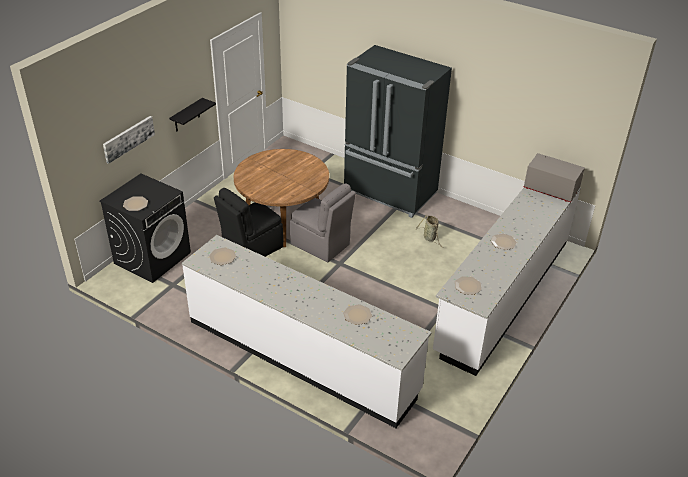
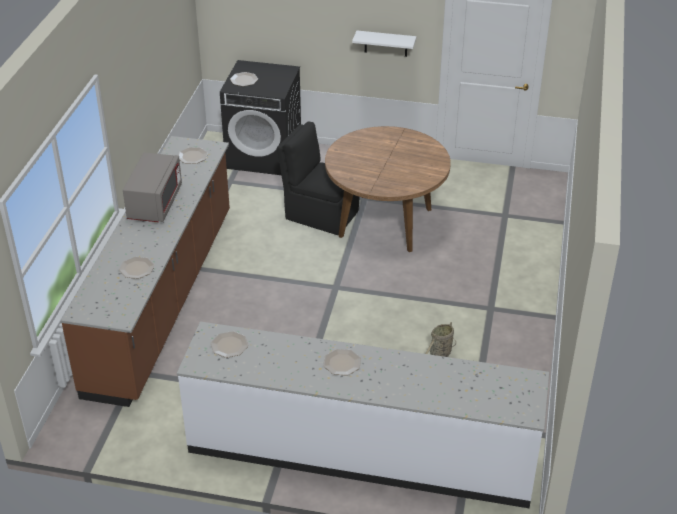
camera: 70 degrees right, 0 degrees up
(128, 138) = (291, 19): picture -> none
(187, 115) = (386, 43): black shelf -> white shelf
(302, 355) = (163, 299): white counter -> brown counter
(321, 245) = (361, 263): grey chair -> none
(389, 193) = (514, 294): black fridge -> none
(550, 189) = (510, 394): grey microwave -> grey microwave (155, 203)

